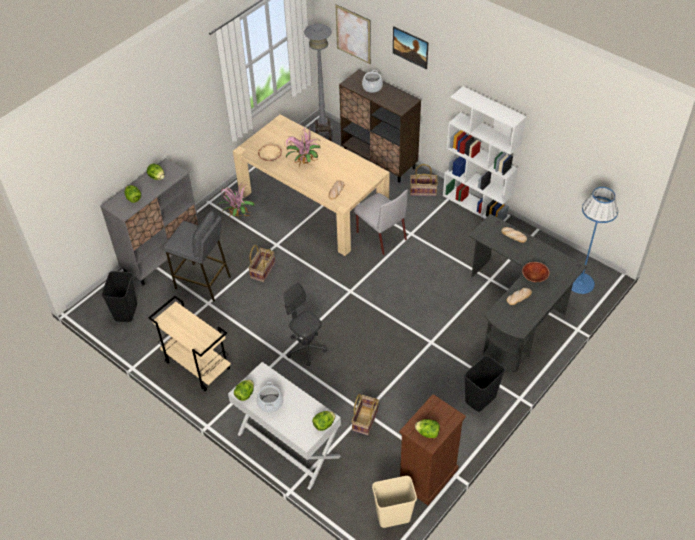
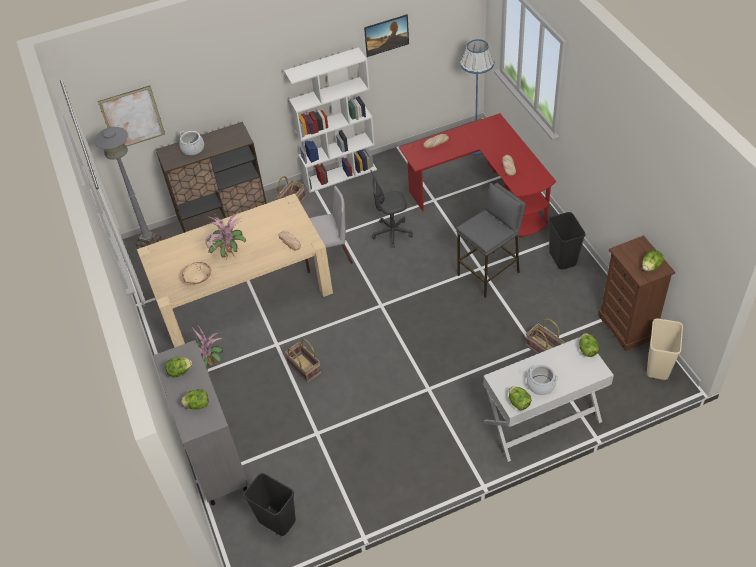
camera: 60 degrees left, 0 degrees up
(196, 365) = (397, 471): beige cart -> none
(203, 283) = (284, 429): grey stool -> grey stool (489, 274)
(306, 349) = (432, 366): grey office chair -> grey office chair (392, 233)
(410, 54) = (211, 85): picture -> picture (387, 42)
(518, 312) = (483, 197): black desk -> red desk
(534, 277) = (492, 148): brown bowl -> none

